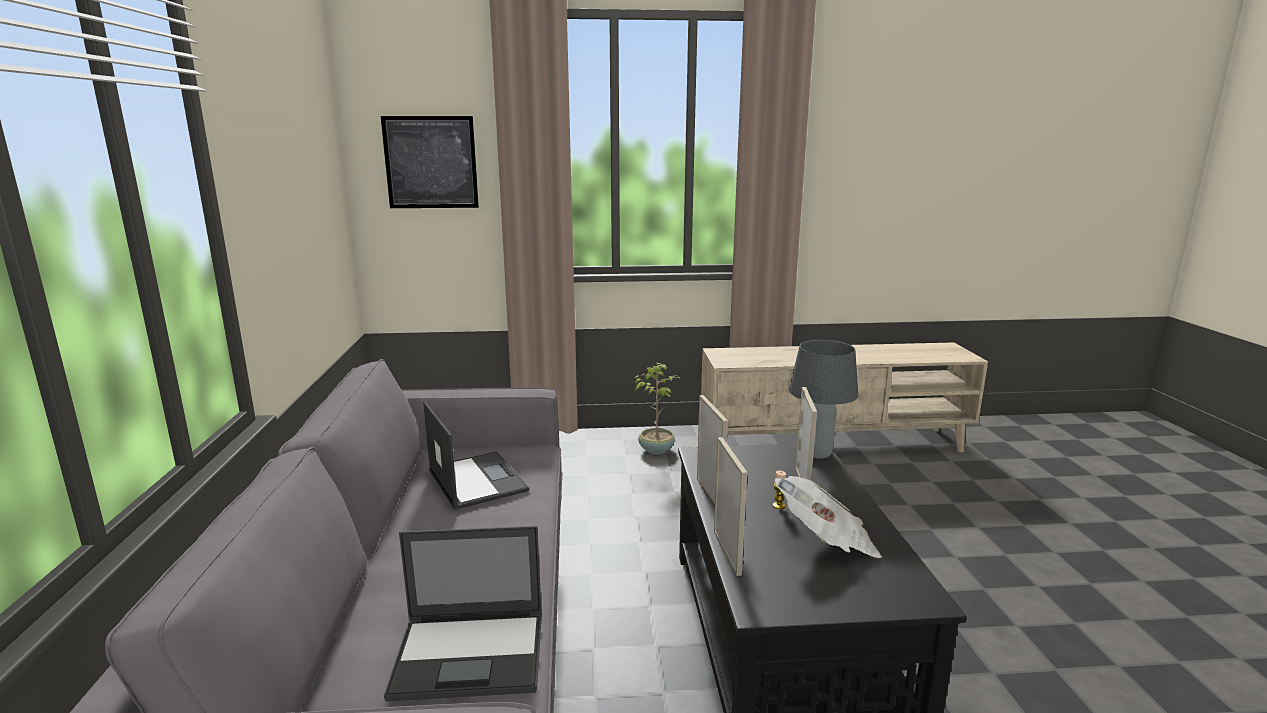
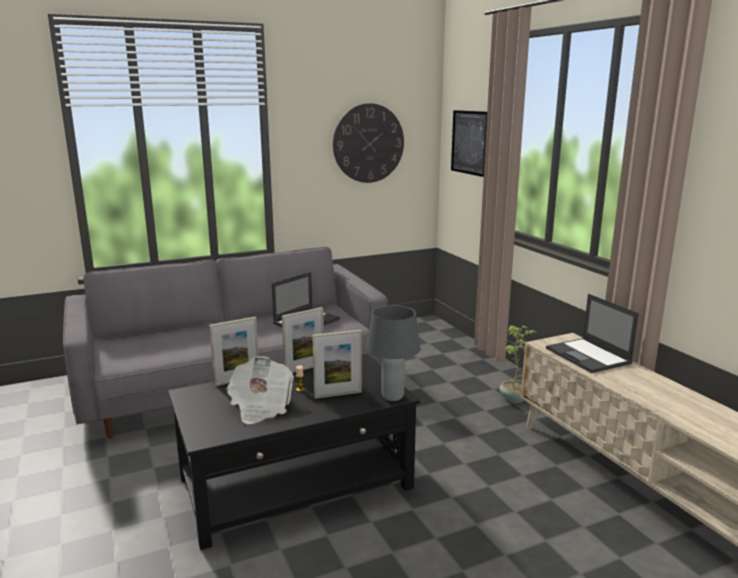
camera: 70 degrees right, 0 degrees up
(300, 173) = (368, 143): none -> wall clock
(472, 654) = (160, 351): laptop -> laptop (588, 356)

